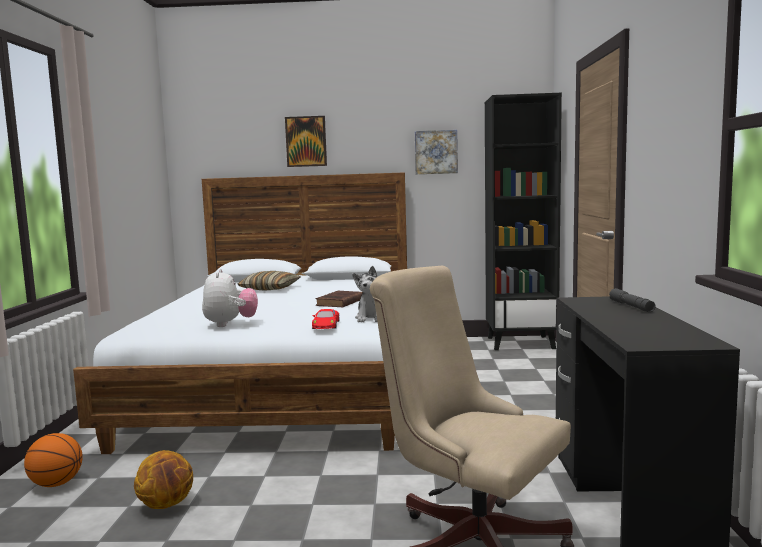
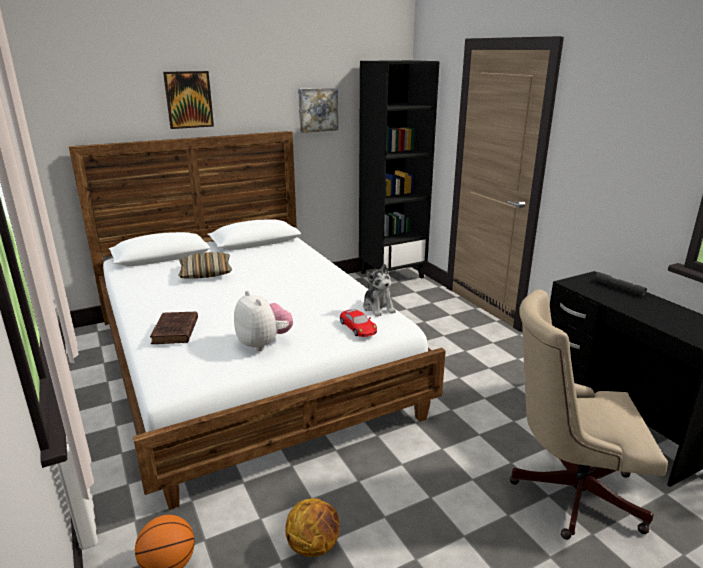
camera: 30 degrees left, 15 degrees up
(339, 302) = (313, 287): brown book -> brown book (175, 332)

